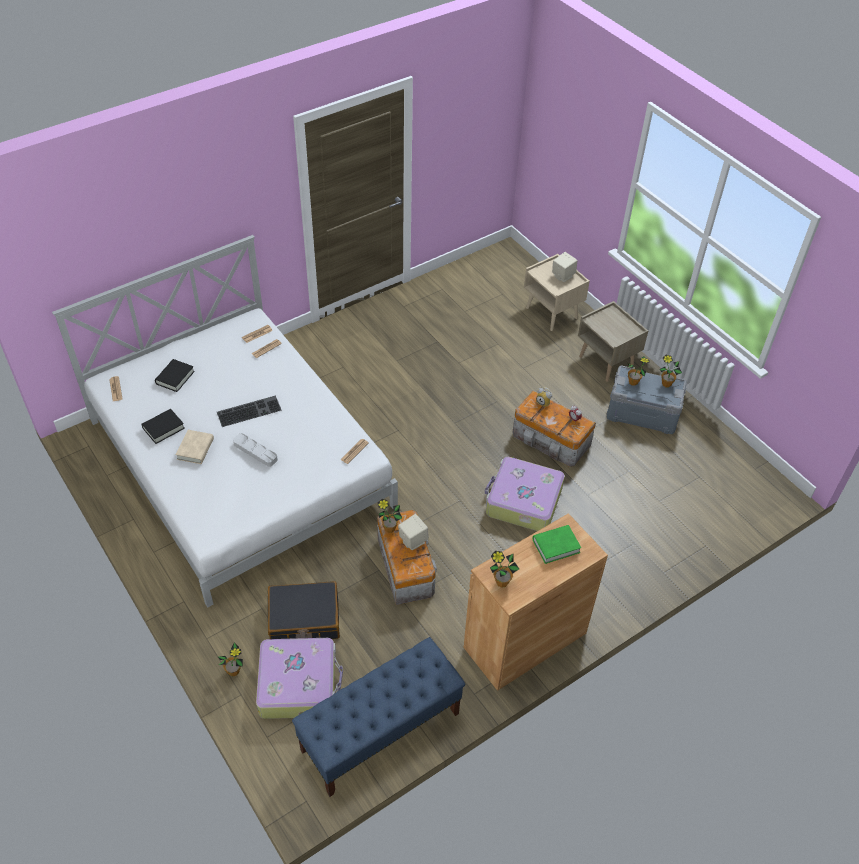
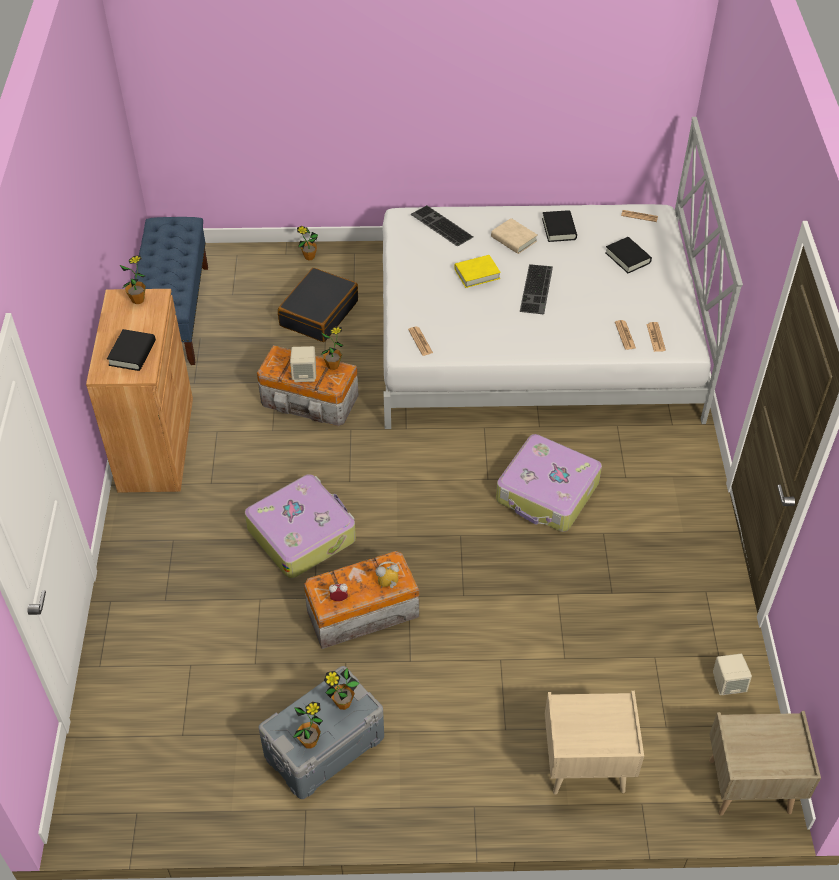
camera: 125 degrees right, 0 degrees up
(209, 501) = (440, 226): none -> keyboard
(255, 452) = (477, 274): grey tray -> yellow book
(299, 683) = (262, 287): suitcase -> suitcase (547, 493)
(556, 546) = (132, 353): green book -> black book
(562, 276) = (590, 733): beige speaker -> beige speaker (728, 684)
(607, 362) = (441, 769): beige nightstand -> beige nightstand (748, 787)

